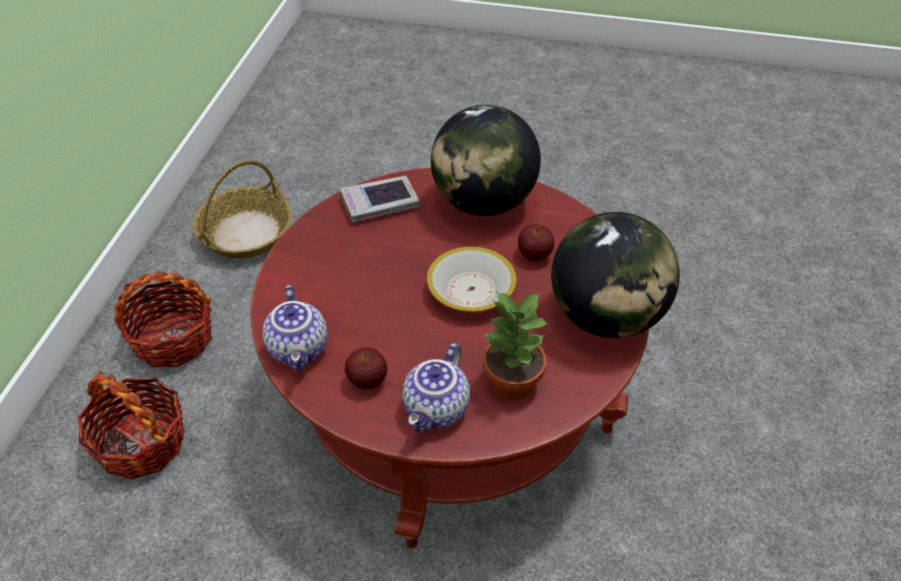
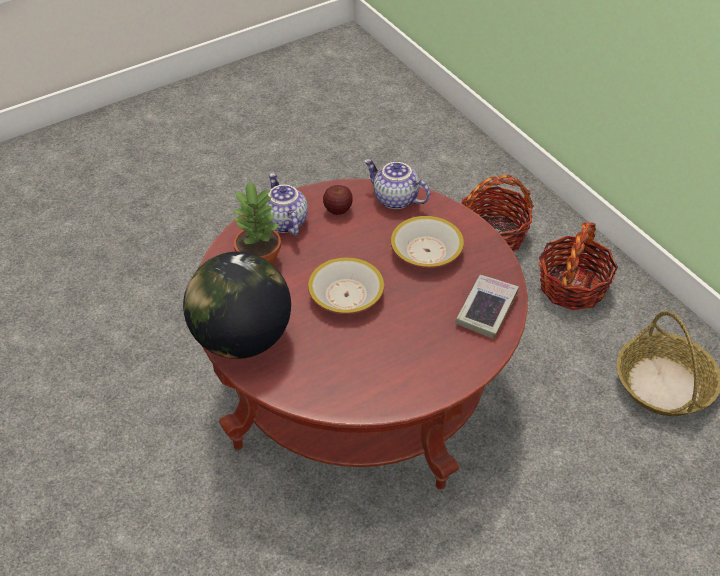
camera: 135 degrees right, 0 degrees up
(351, 277) = (427, 251): none -> bowl
(484, 202) = (420, 366): globe -> none
(534, 255) = (335, 349): apple -> none

